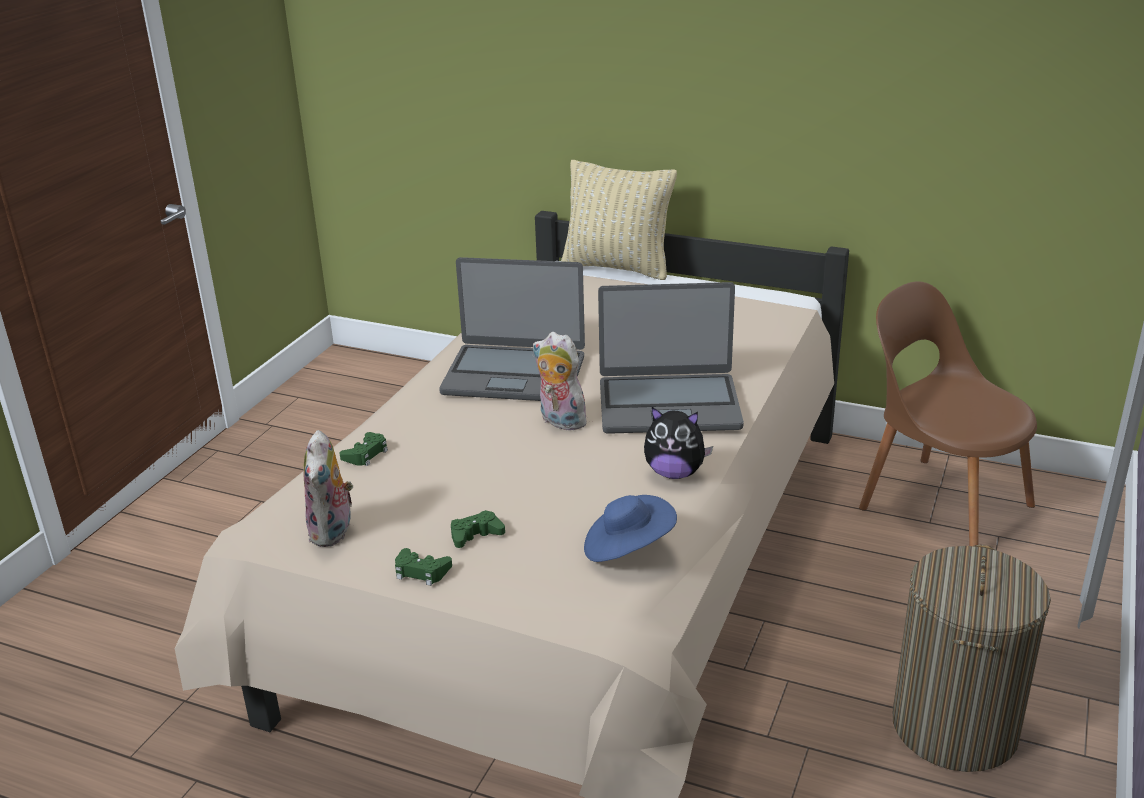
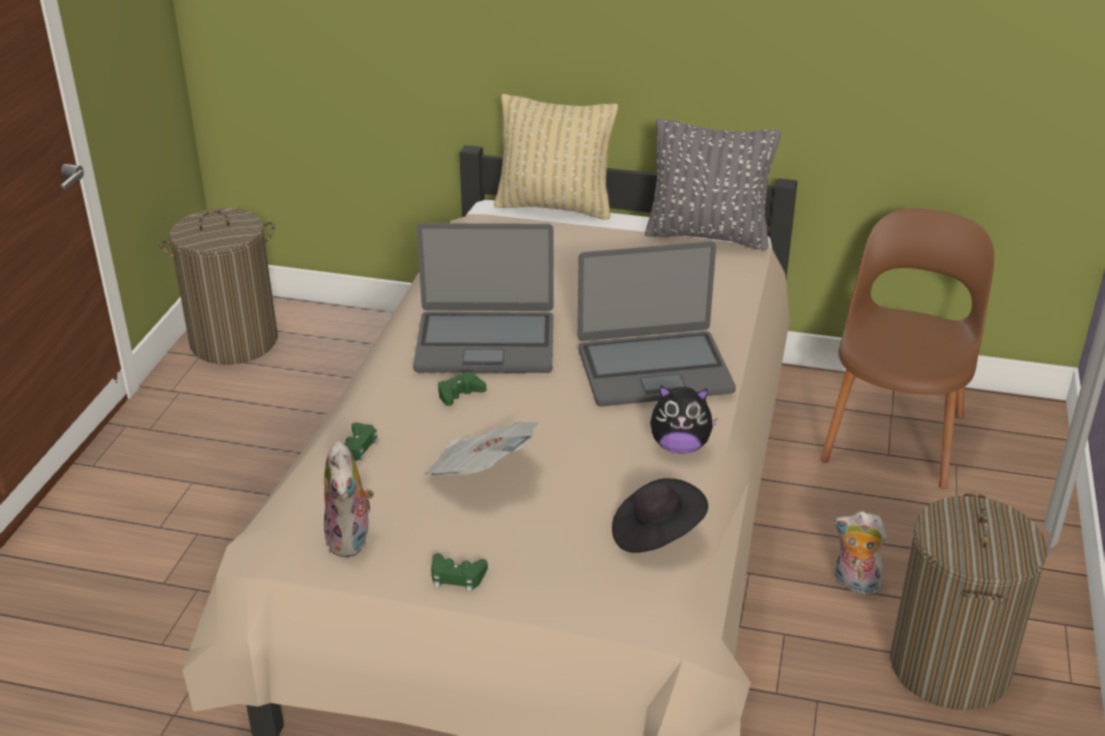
camera: 10 degrees left, 5 degrees up
(332, 386) = (234, 341): none -> laundry basket
(474, 483) = (481, 473): none -> newspaper
(475, 535) = (500, 531): green game controller -> green game controller (460, 394)
(559, 421) = (548, 395): plush toy -> plush toy (854, 584)
(627, 548) = (656, 534): blue hat -> black hat
(755, 296) = (708, 235): none -> grey pillow
(939, 503) = (894, 433): brown chair -> brown chair turned 75 degrees clockwise

